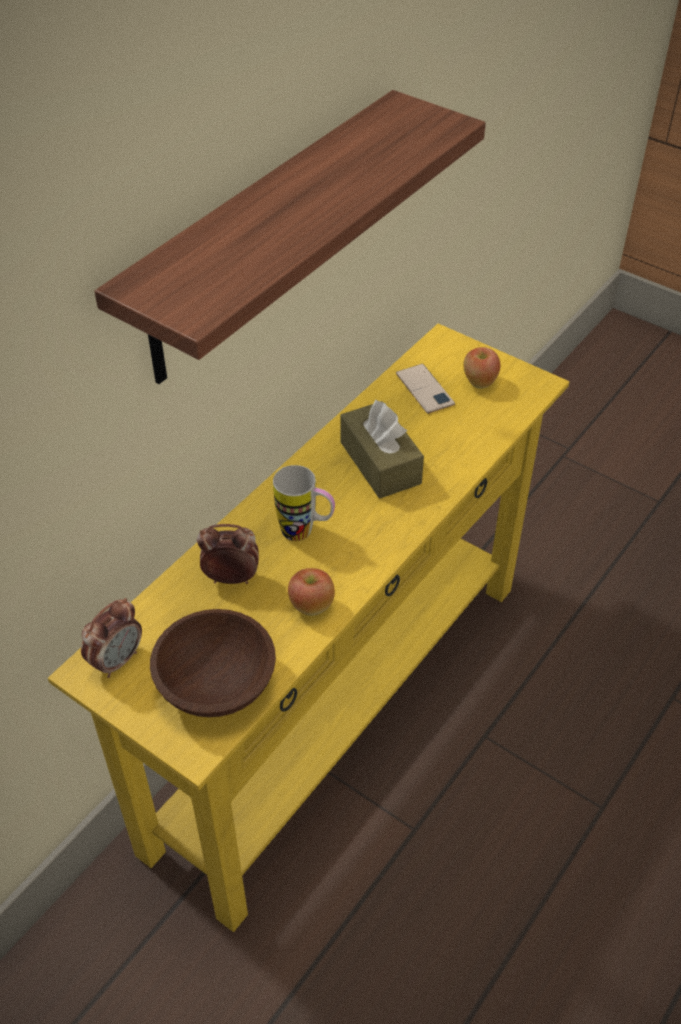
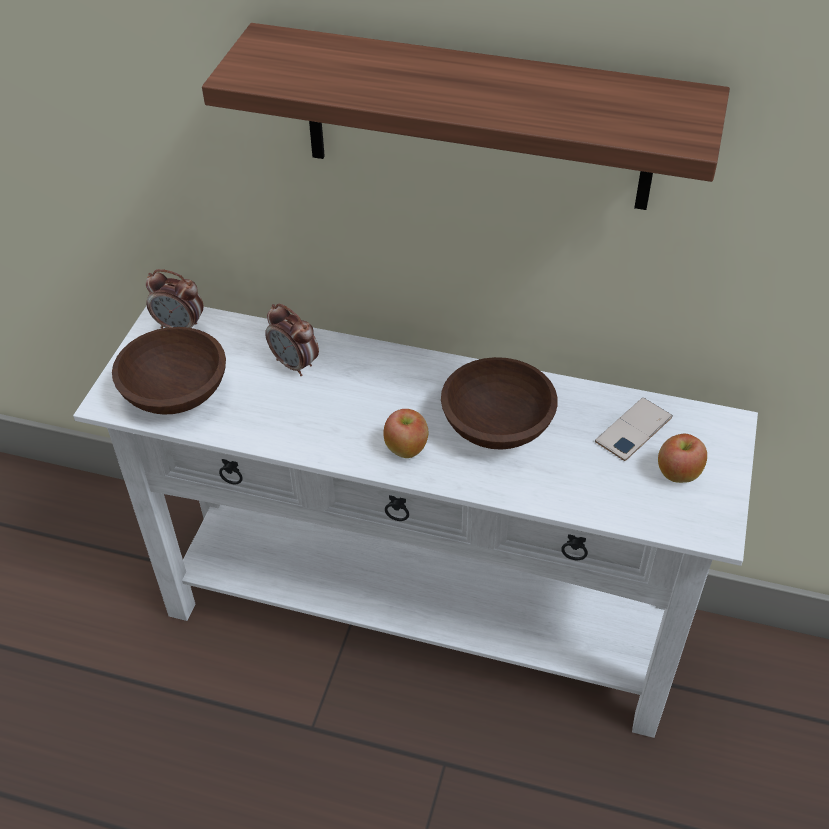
camera: 70 degrees right, 0 degrees up
(231, 578) = (295, 364): alarm clock -> alarm clock turned 150 degrees clockwise
(306, 533) = (372, 397): mug -> none
(311, 606) = (284, 427): apple -> apple (406, 448)
(338, 709) = (418, 620): yellow console table -> white console table
(380, 463) = (497, 424): brown tissue box -> brown bowl

